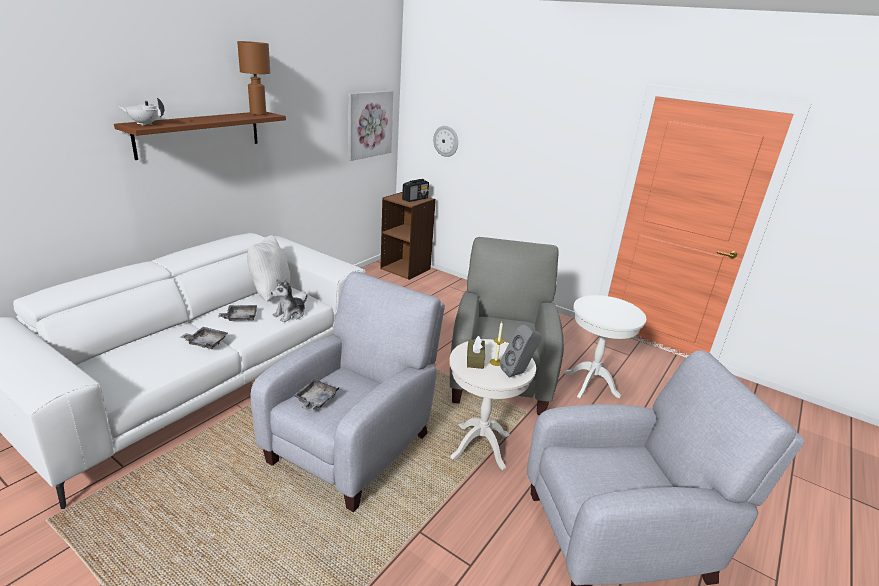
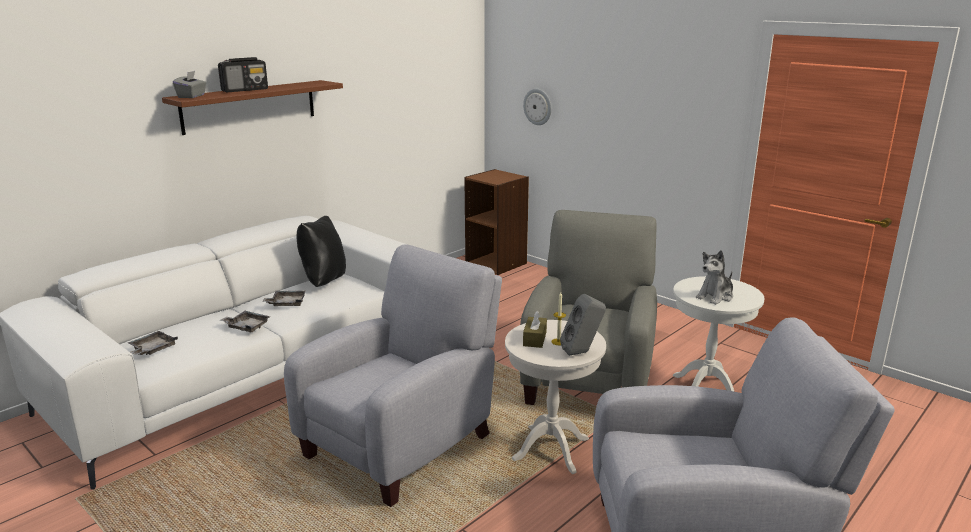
camera: 10 degrees right, 5 degrees down
(144, 124) = (192, 96): white teapot -> grey tissue box
(258, 114) = (312, 83): brown table lamp -> none
(270, 294) = (323, 282): white pillow -> black pillow
(290, 314) = (341, 301): plush toy -> plush toy (715, 296)
(315, 400) = (352, 381): grey tray -> grey tray (152, 349)
(369, 124) = (446, 92): picture -> none
(415, 199) = (503, 177): radio -> radio (245, 90)

